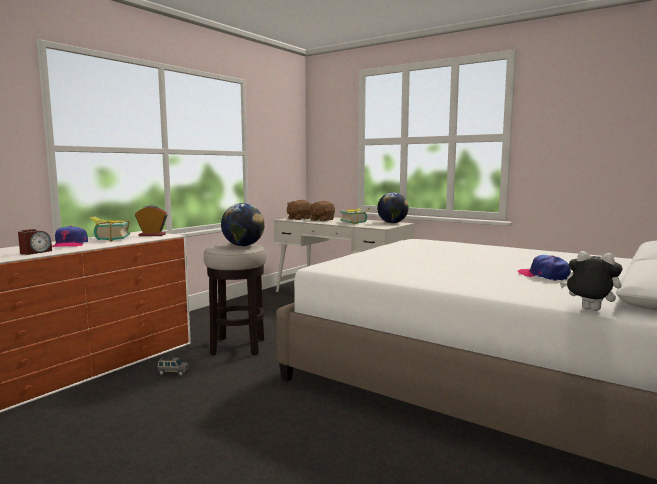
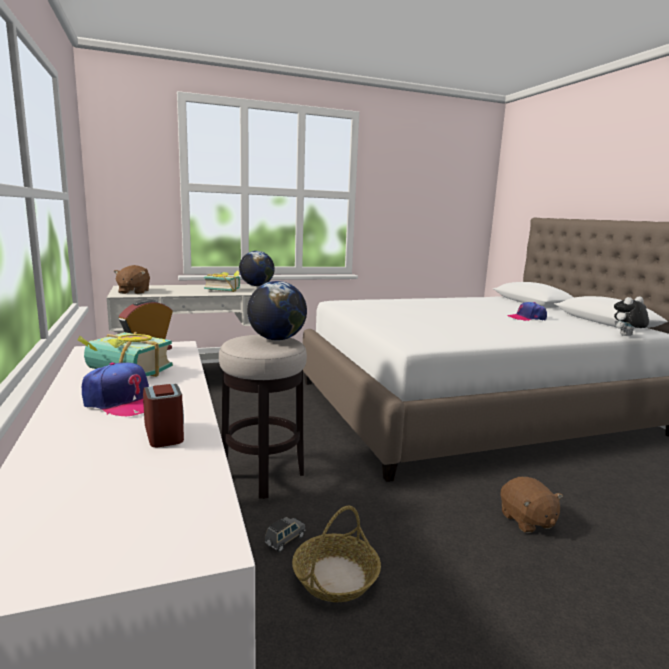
camera: 55 degrees left, 5 degrees up
(150, 394) = (335, 576): none -> basket
(321, 220) = (171, 290): brown plush toy -> brown plush toy (527, 520)

